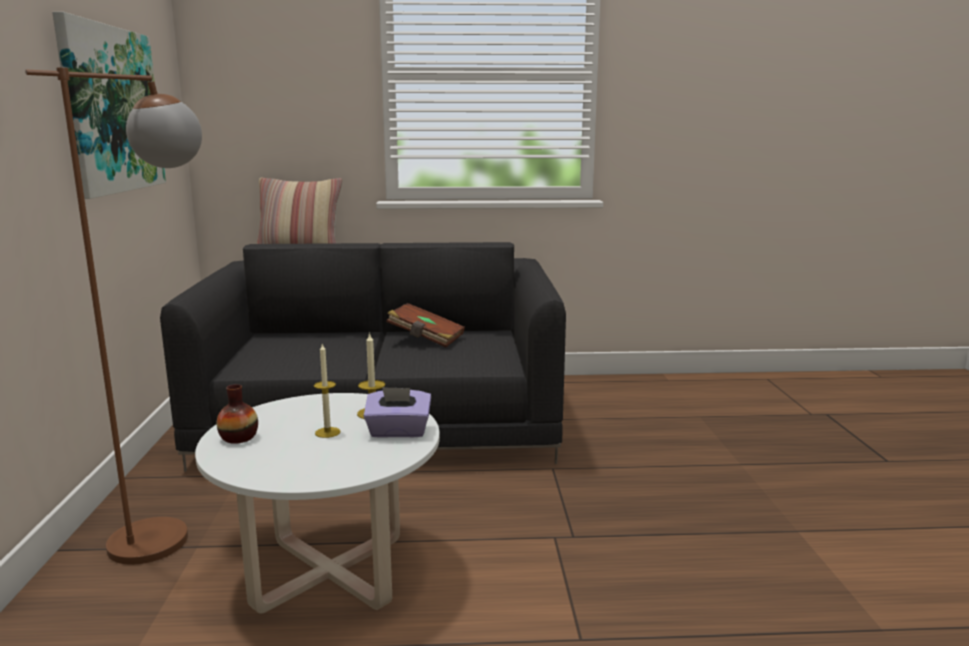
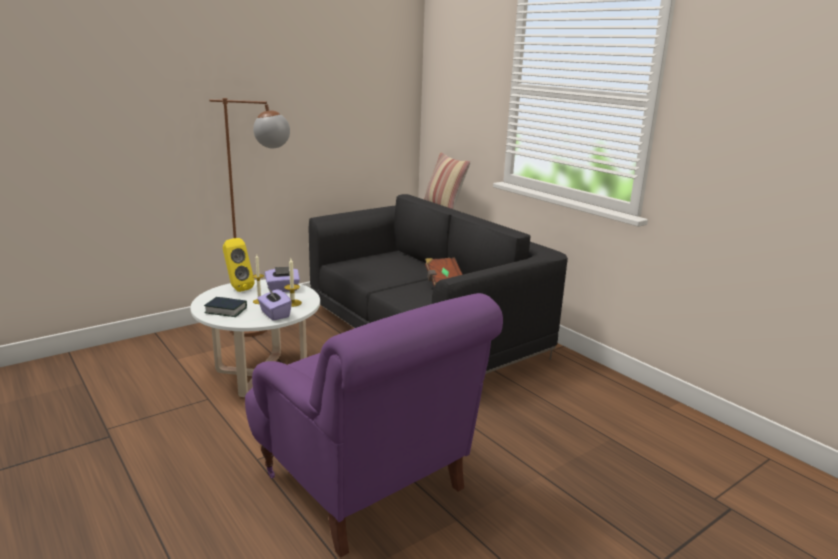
camera: 55 degrees right, 5 degrees up
(111, 110) = (327, 107): picture -> none
(239, 438) = (237, 288): vase -> yellow speaker
(306, 409) = (283, 289): none -> purple tissue box
(325, 462) = (226, 310): none -> book
(700, 566) = (366, 484): none -> purple armchair

